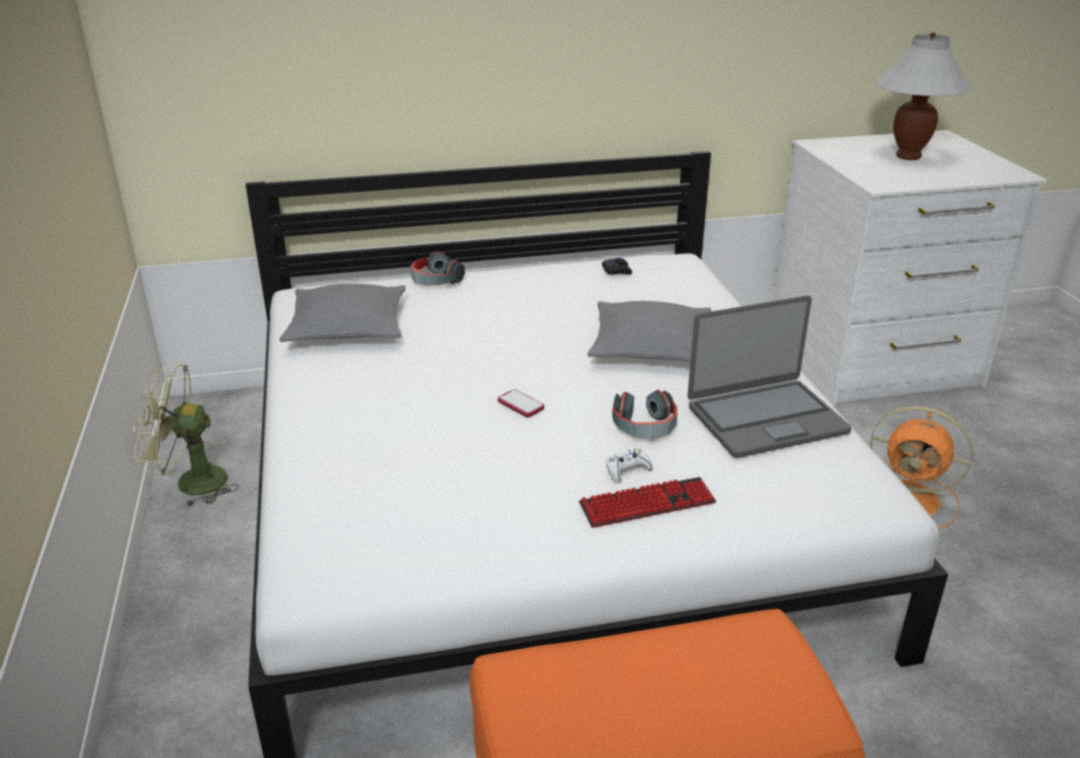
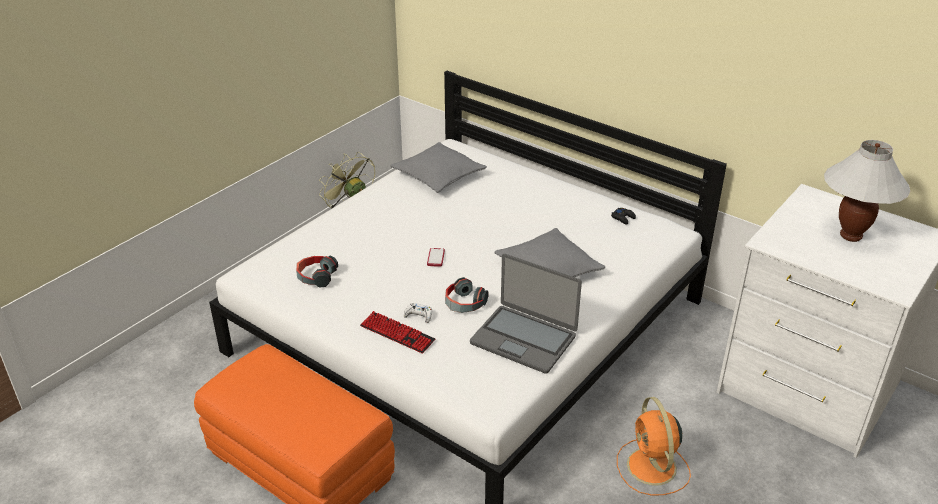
camera: 50 degrees right, 5 degrees up
(435, 280) = (520, 171): headphones -> headphones (316, 277)

